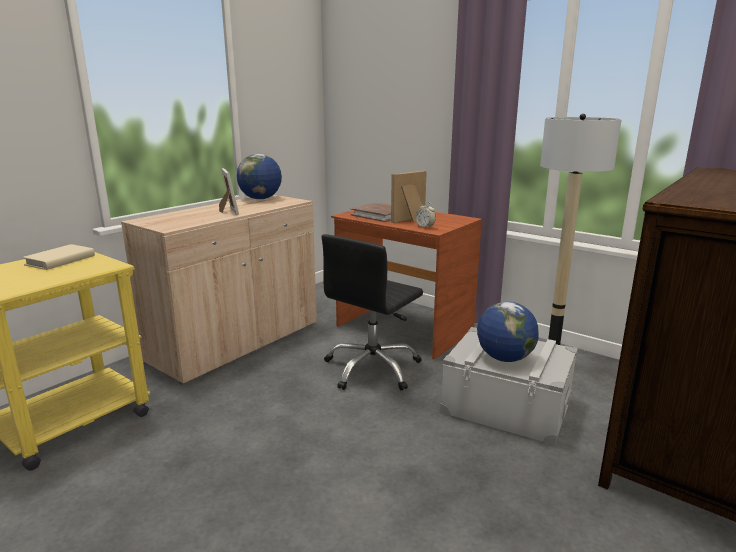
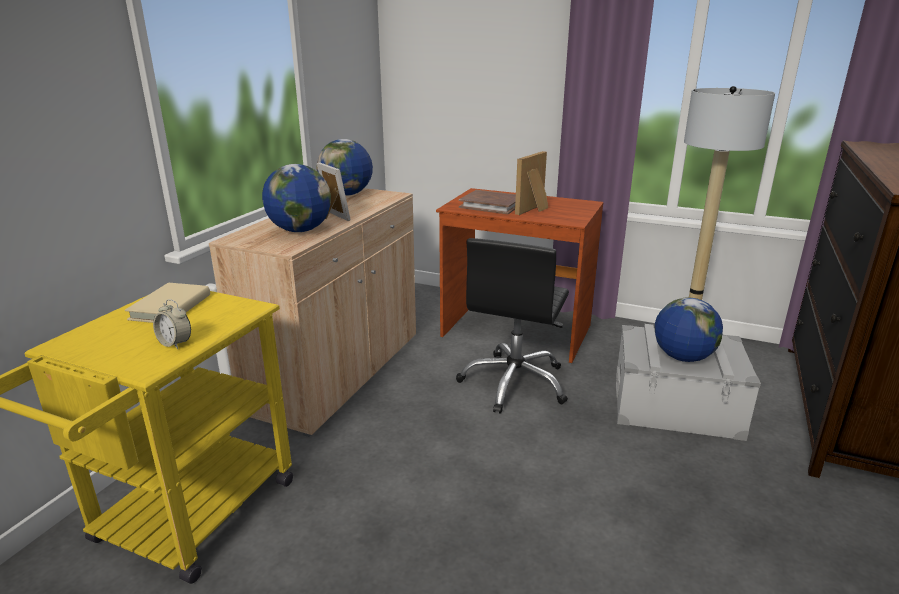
camera: 15 degrees left, 5 degrees up
(193, 218) = (300, 230): none -> globe
(425, 227) = (558, 217): alarm clock -> alarm clock (175, 343)

